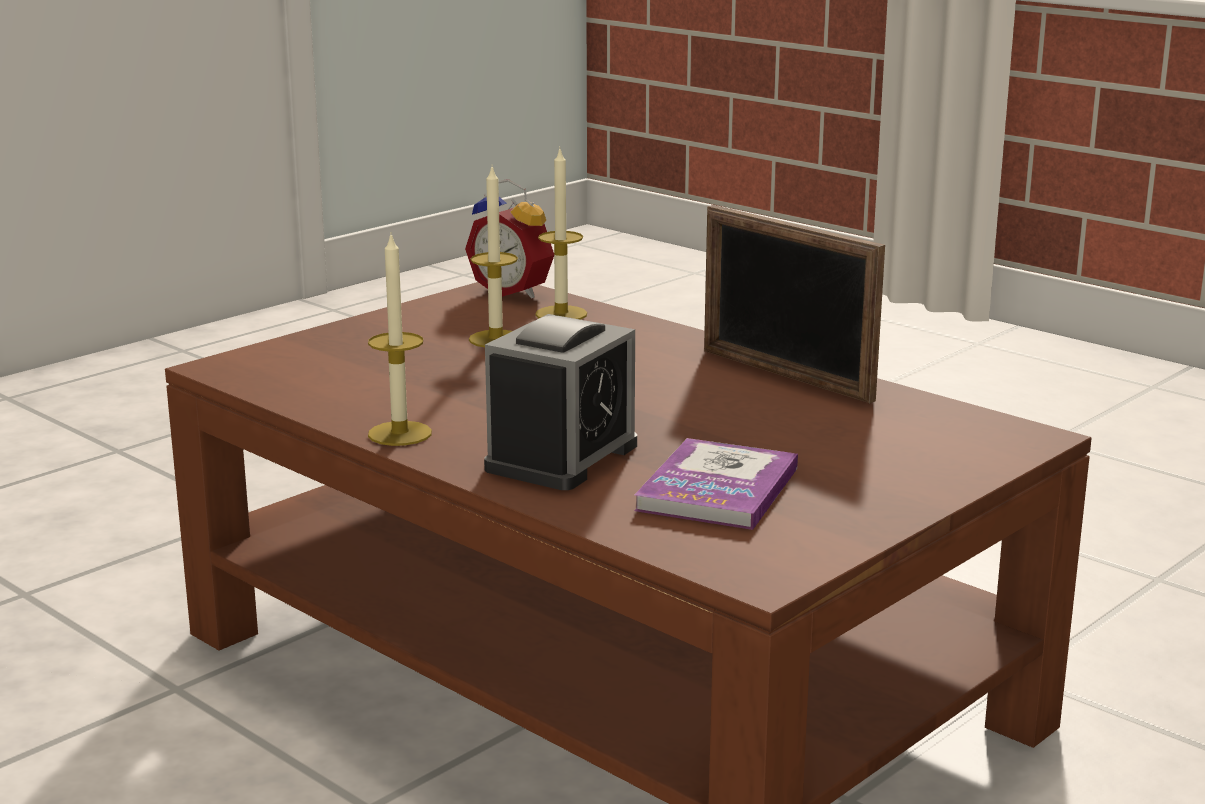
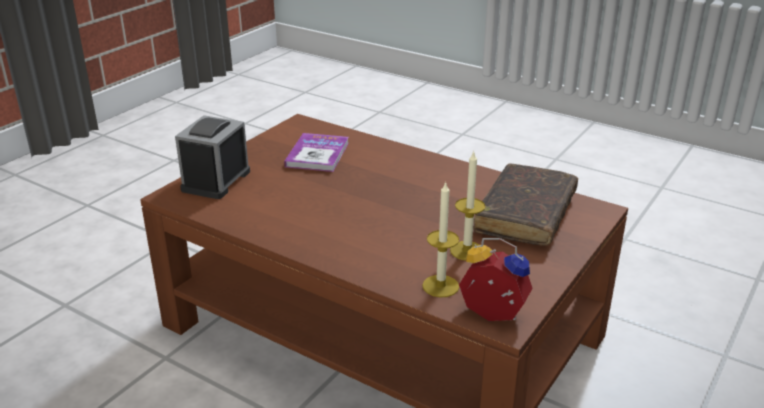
camera: 170 degrees right, 10 degrees up
(356, 368) = (525, 215): none -> brown book
(400, 433) = (465, 171): candle -> none
(562, 457) = (386, 165): alarm clock -> alarm clock (216, 180)
(785, 375) = (286, 231): picture frame -> none

